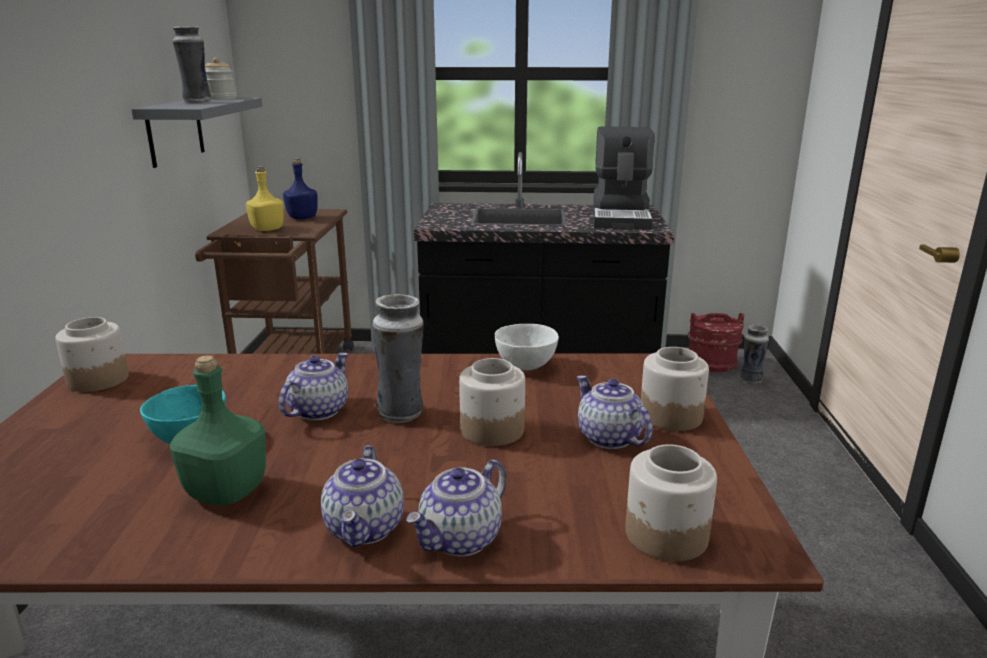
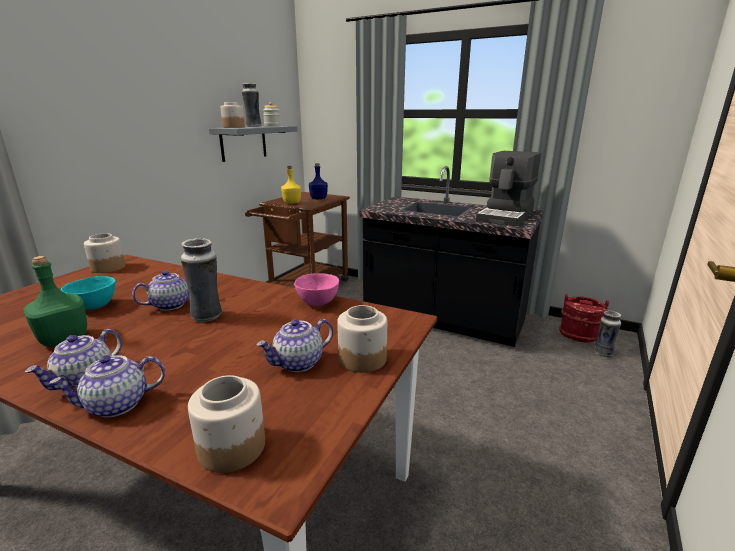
camera: 25 degrees right, 0 degrees up
(491, 430) = (238, 339): jar -> jar (233, 127)
(526, 367) = (317, 303): white bowl -> pink bowl
(608, 438) = (298, 363): teapot -> teapot turned 120 degrees counterclockwise

